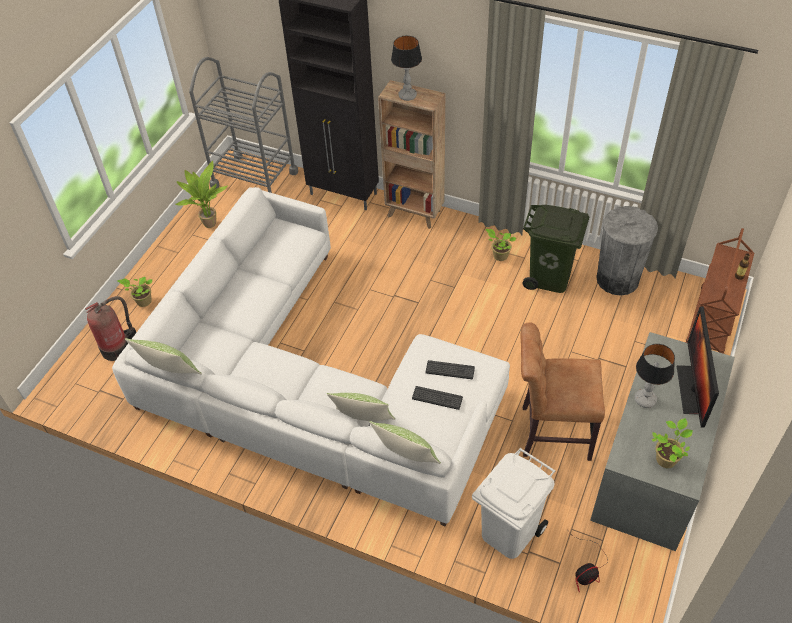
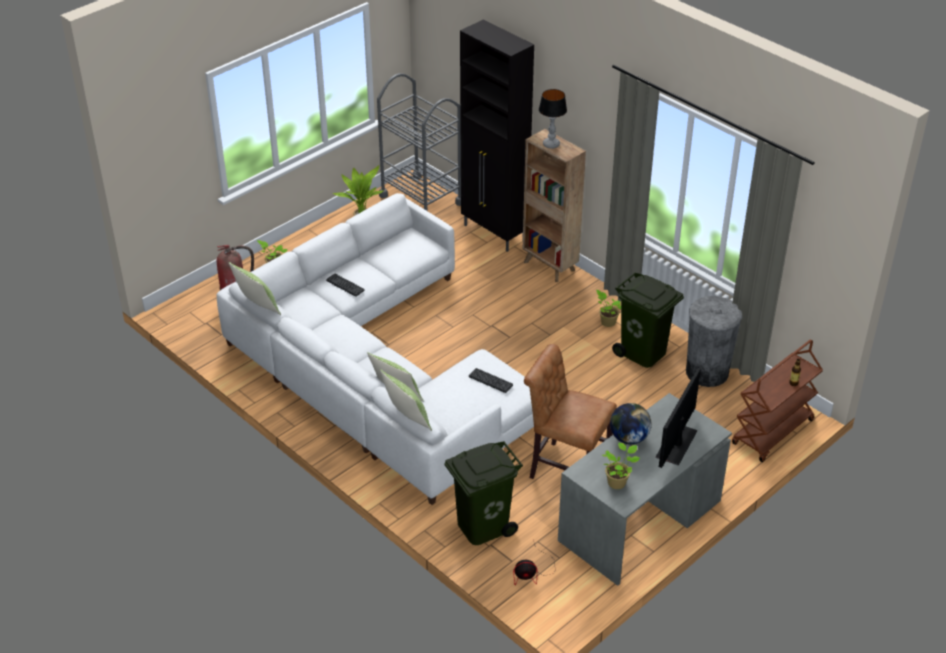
camera: 20 degrees right, 10 degrees down
(437, 398) = (467, 397): keyboard -> keyboard (345, 285)
(508, 532) = (482, 525): white trash can -> green trash can
(644, 400) = (629, 438): table lamp -> globe

